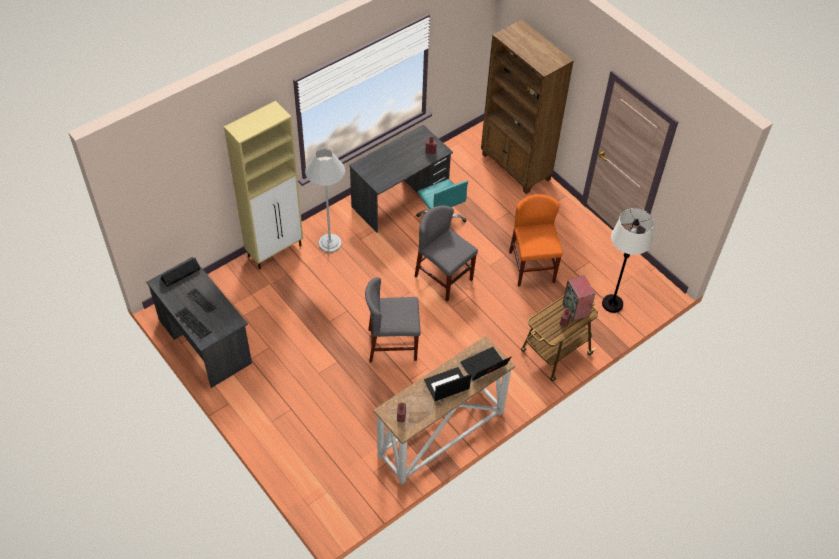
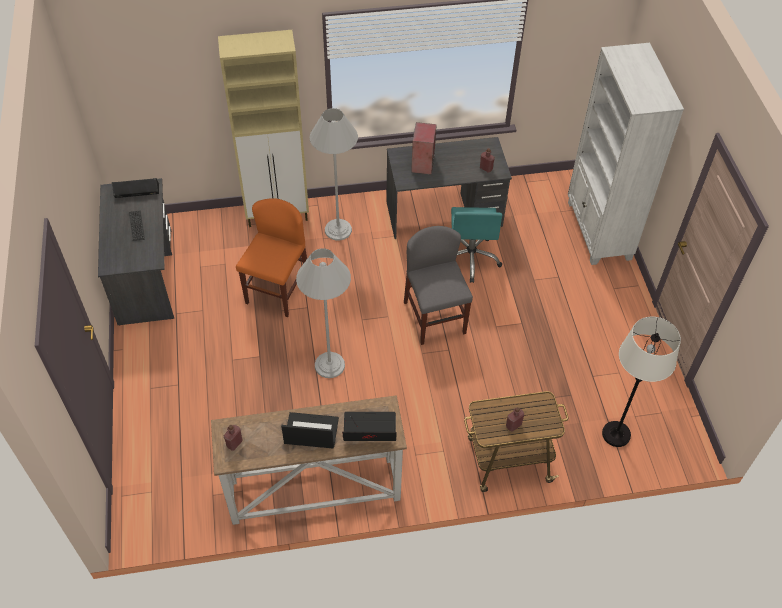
camera: 30 degrees right, 0 degrees up
(192, 323) = (111, 244): keyboard -> none
(392, 344) = (329, 365): grey chair -> white floor lamp
(515, 167) = (598, 231): brown bookcase -> white bookcase
(532, 267) = (544, 349): orange chair -> orange chair (278, 290)
(576, 309) = (539, 416): speaker -> speaker (423, 164)

